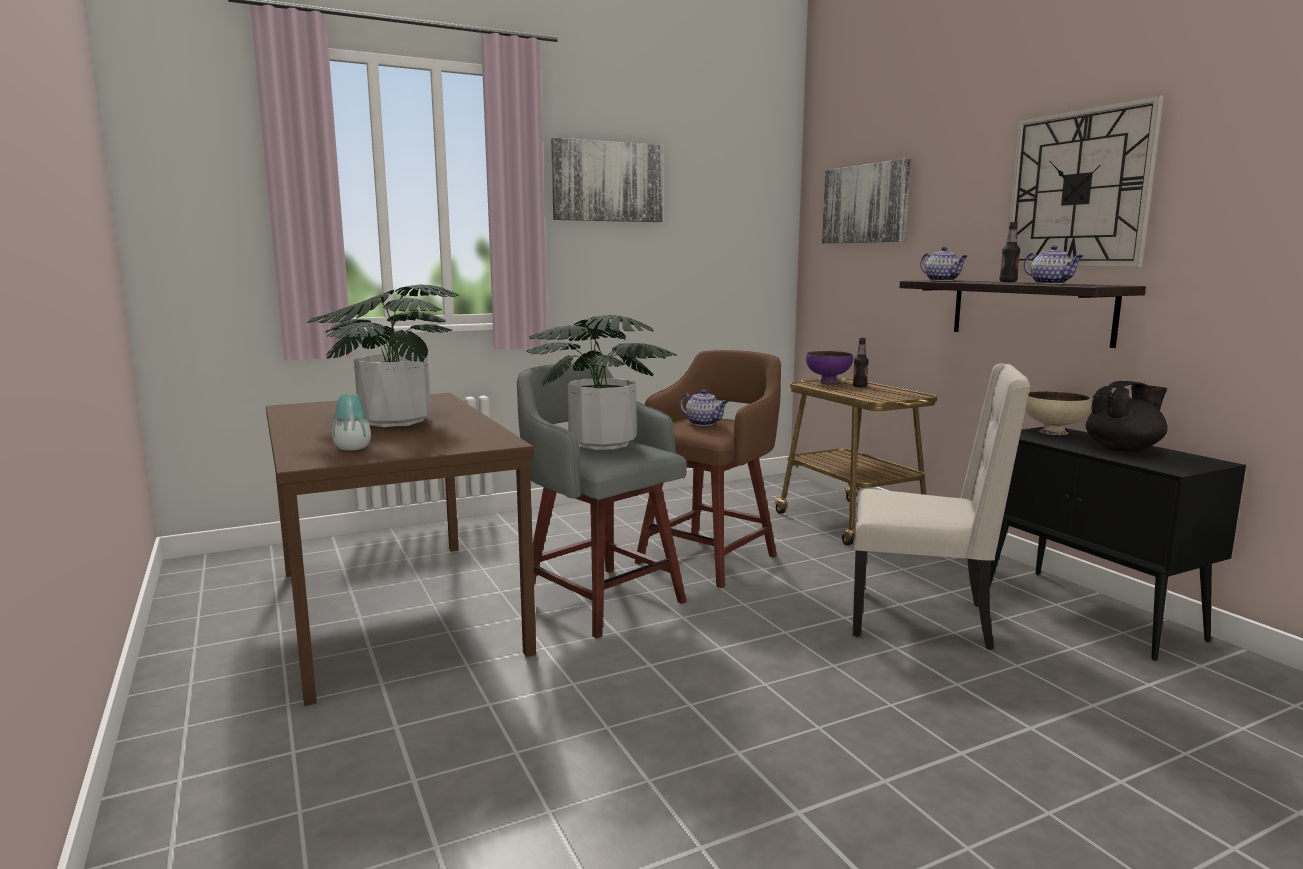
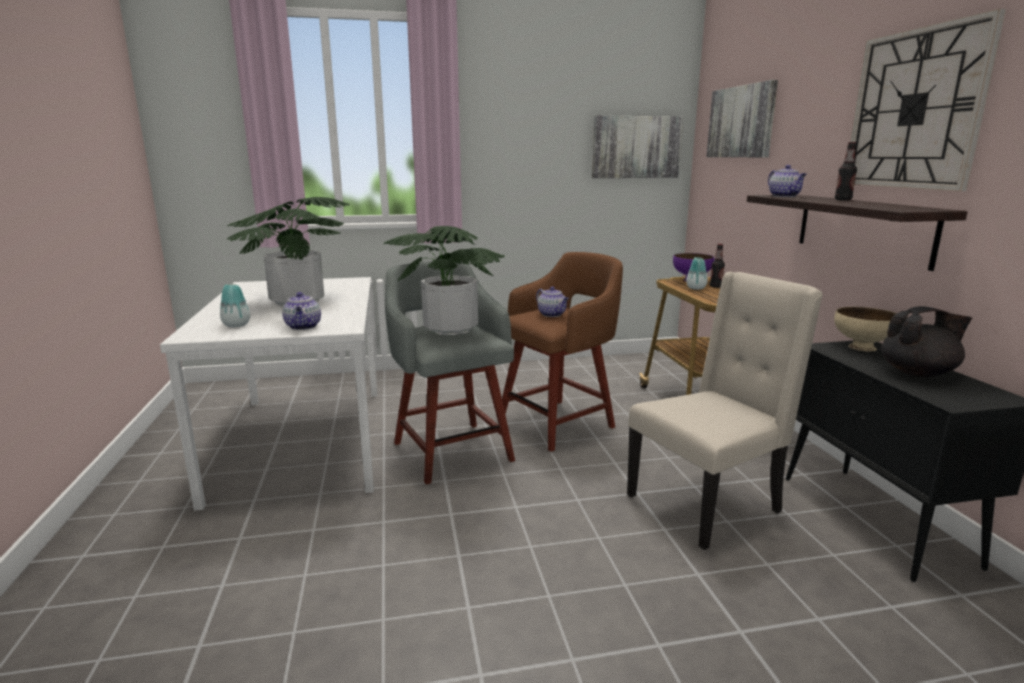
camera: 15 degrees right, 5 degrees up
(399, 610) = (305, 441): brown dining table -> white dining table
(607, 182) = (517, 106): picture -> picture (636, 147)
(841, 389) = (696, 288): none -> vase
(923, 619) = (706, 504): beige chair -> beige chair turned 60 degrees counterclockwise
(1051, 283) = (875, 204): teapot -> teapot (303, 327)

